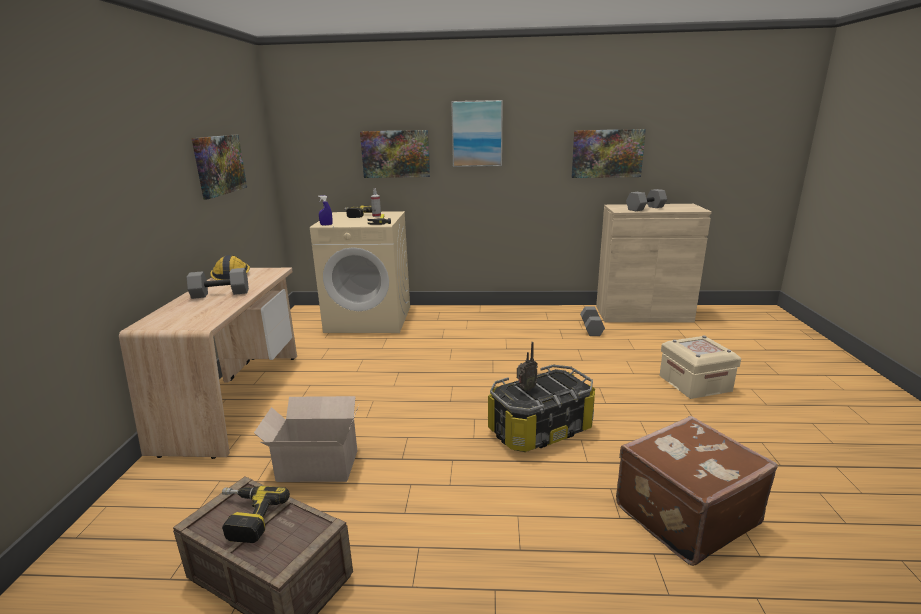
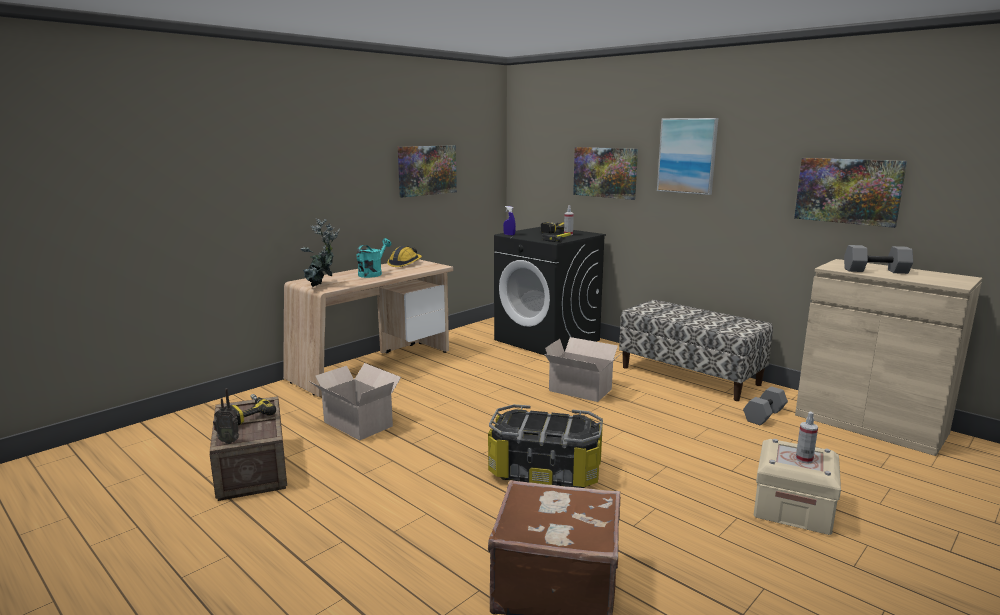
camera: 40 degrees right, 5 degrees down
(189, 324) = (321, 286): none -> potted plant
(220, 294) = (372, 273): grey dumbbell -> turquoise watering can
(370, 319) = (547, 340): beige washing machine -> black washing machine
(461, 352) = (581, 390): none -> cardboard box
(511, 315) = (690, 376): none -> bench
(525, 389) = (529, 419): radio -> radio (229, 441)
(704, 347) = (804, 459): none -> spray bottle

